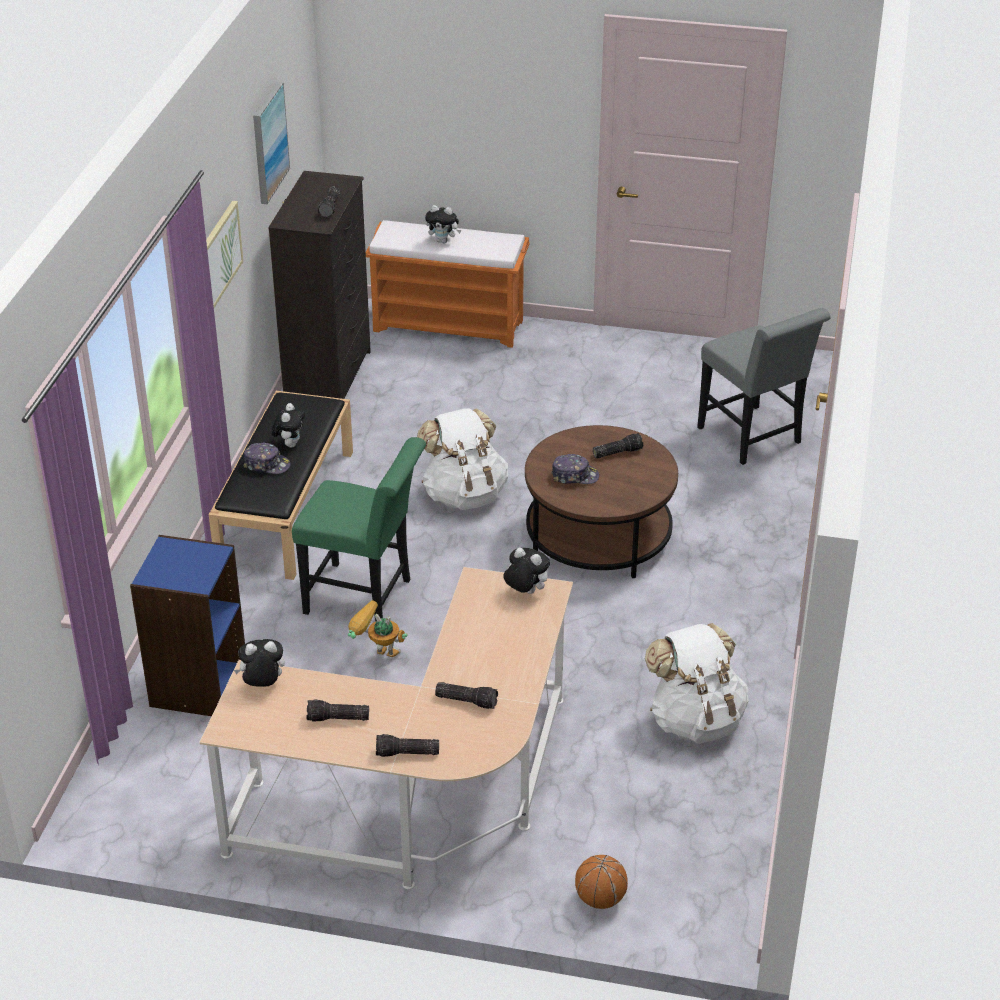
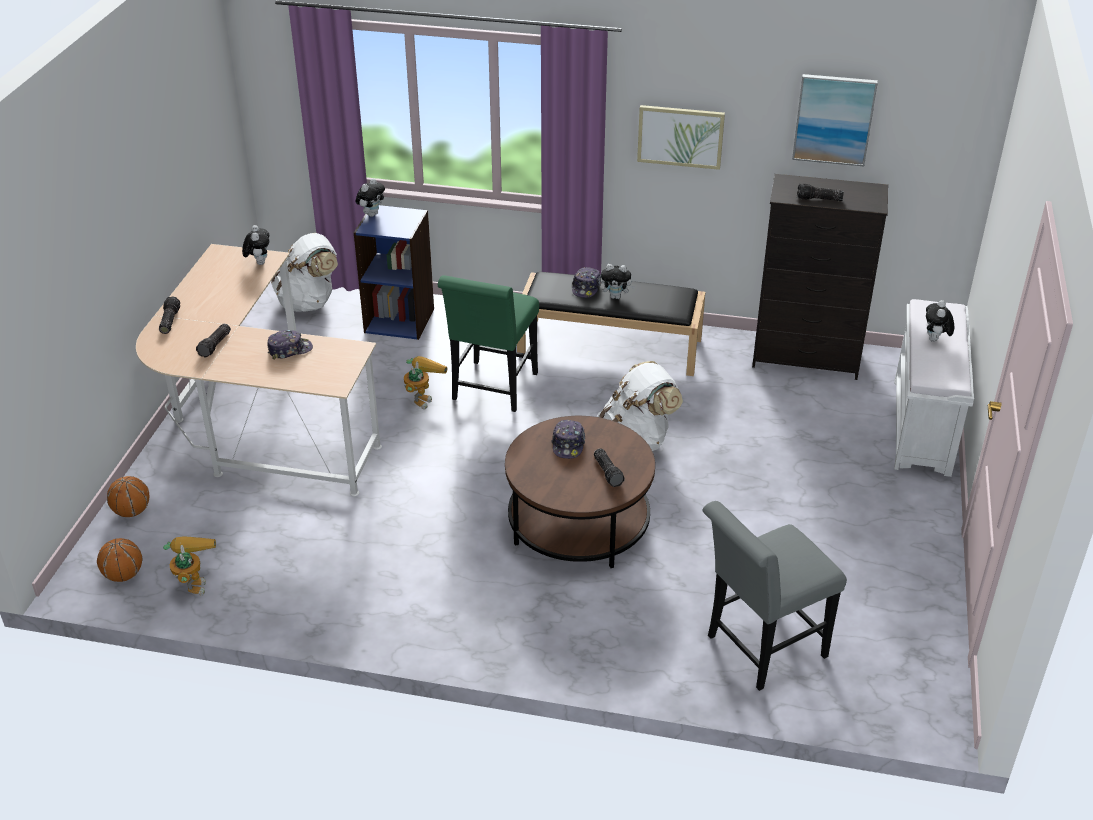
camera: 90 degrees right, 0 degrees up
(337, 719) = (214, 292): flashlight -> none
(450, 325) = (922, 427): orange bench -> white bench
(478, 634) = (290, 350): none -> cap
(525, 592) = (337, 372): plush toy -> plush toy (372, 214)
(695, 720) = (315, 575): white backpack -> white backpack (309, 302)
(714, 885) = (123, 575): none -> basketball
(718, 819) = (193, 582): none -> toy robot

